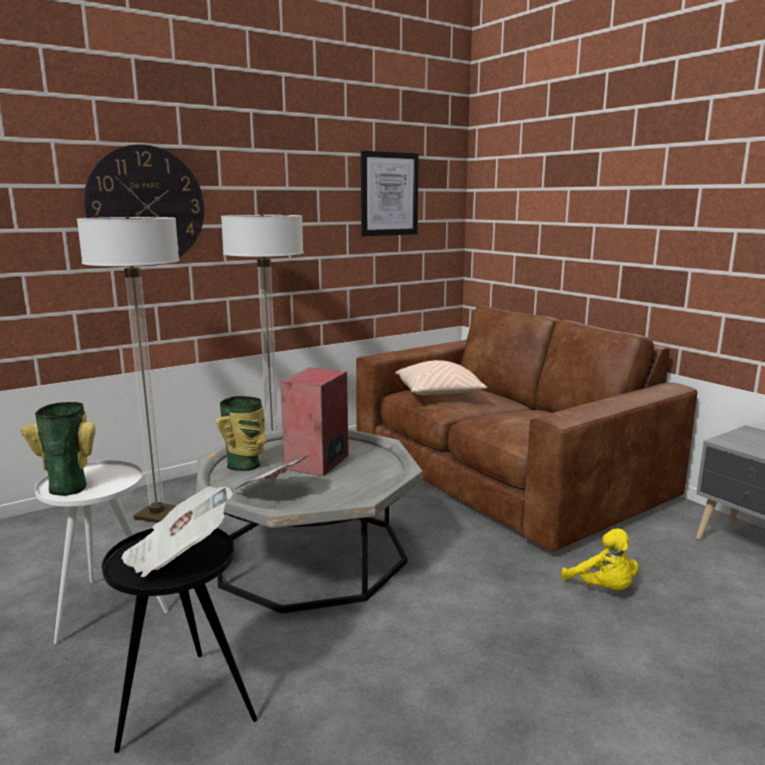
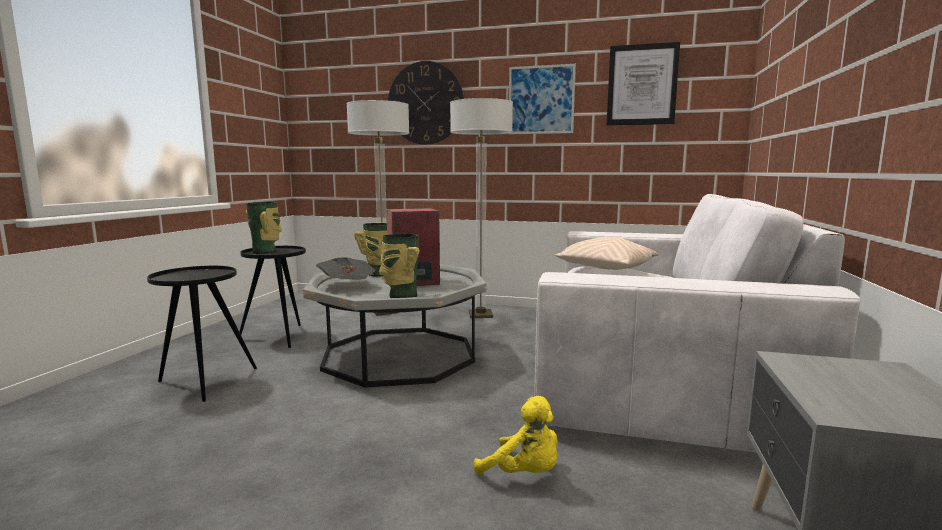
camera: 50 degrees right, 5 degrees down
(107, 607) = (280, 336): white side table -> black side table
(178, 555) = (198, 276): newspaper -> none
(296, 206) = (541, 100): none -> picture
(365, 482) = (401, 296): none -> vase
(506, 474) = (656, 371): brown sofa -> white sofa
(603, 589) = (524, 473): yellow plush toy -> yellow plush toy turned 75 degrees counterclockwise

